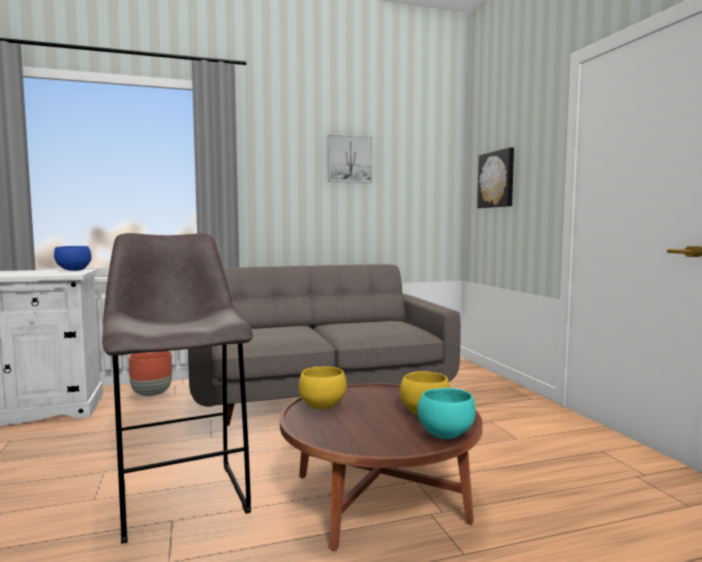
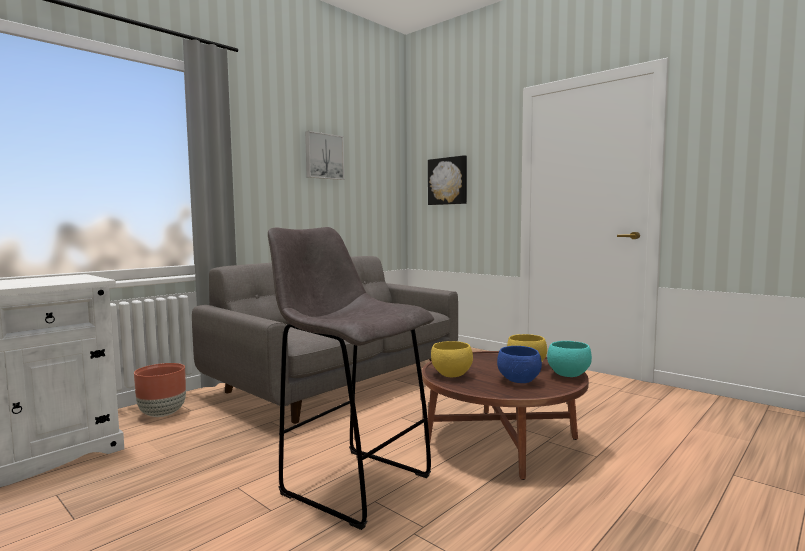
camera: 30 degrees left, 0 degrees up
(74, 270) = (69, 277): blue bowl -> blue bowl (520, 381)

